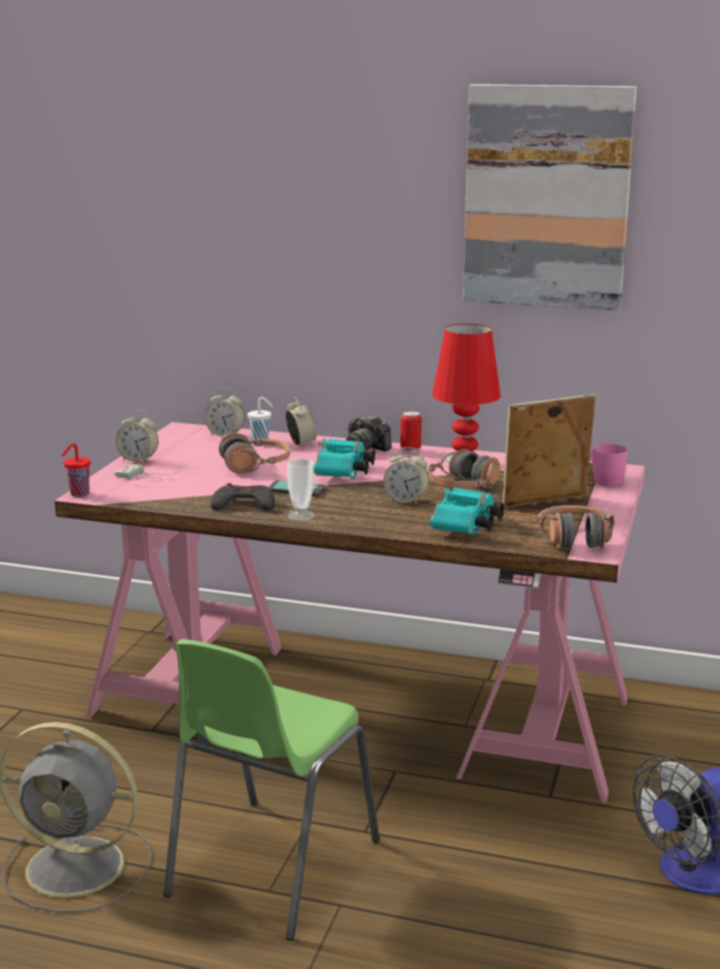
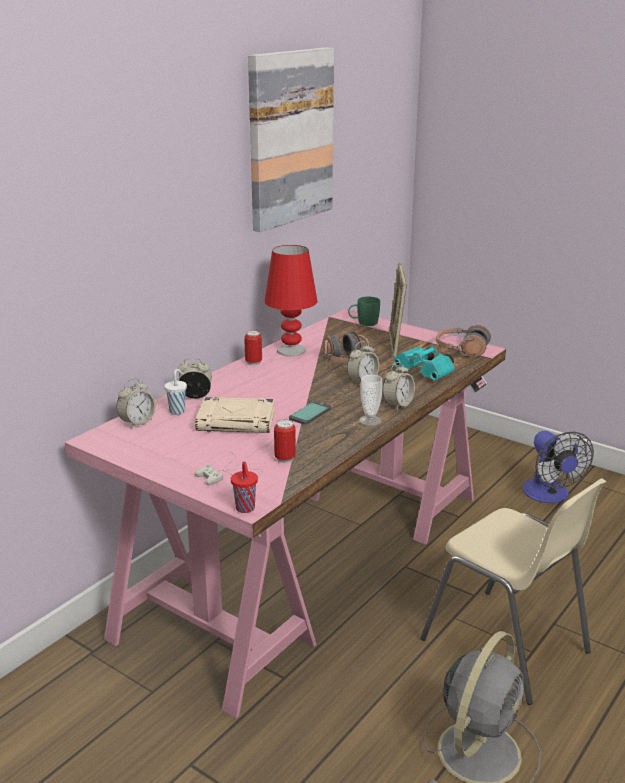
camera: 70 degrees left, 5 degrees up
(138, 460) = (169, 470): alarm clock -> alarm clock (397, 405)
(185, 494) = (285, 458): none -> can
(243, 504) = (329, 438): grey game controller -> none
(255, 466) = (237, 421): headphones -> beige book
(270, 868) = (506, 646): green chair -> beige chair
(343, 473) = (285, 392): turquoise binoculars -> none
(365, 448) = (233, 376): camera -> none
(604, 479) = (363, 323): pink mug -> green mug

